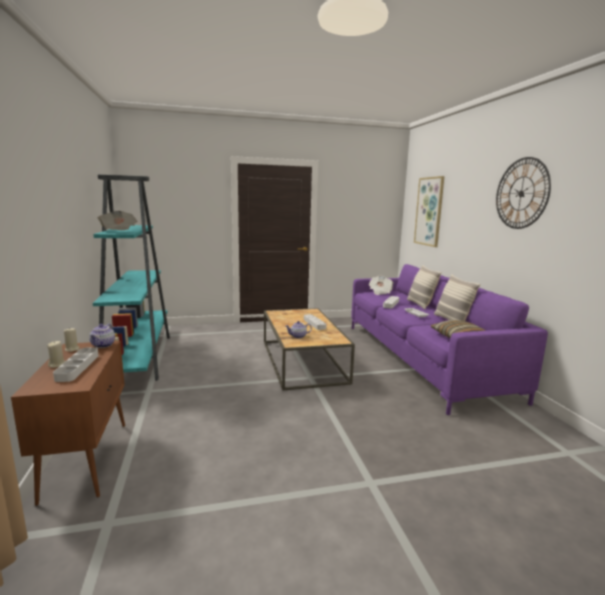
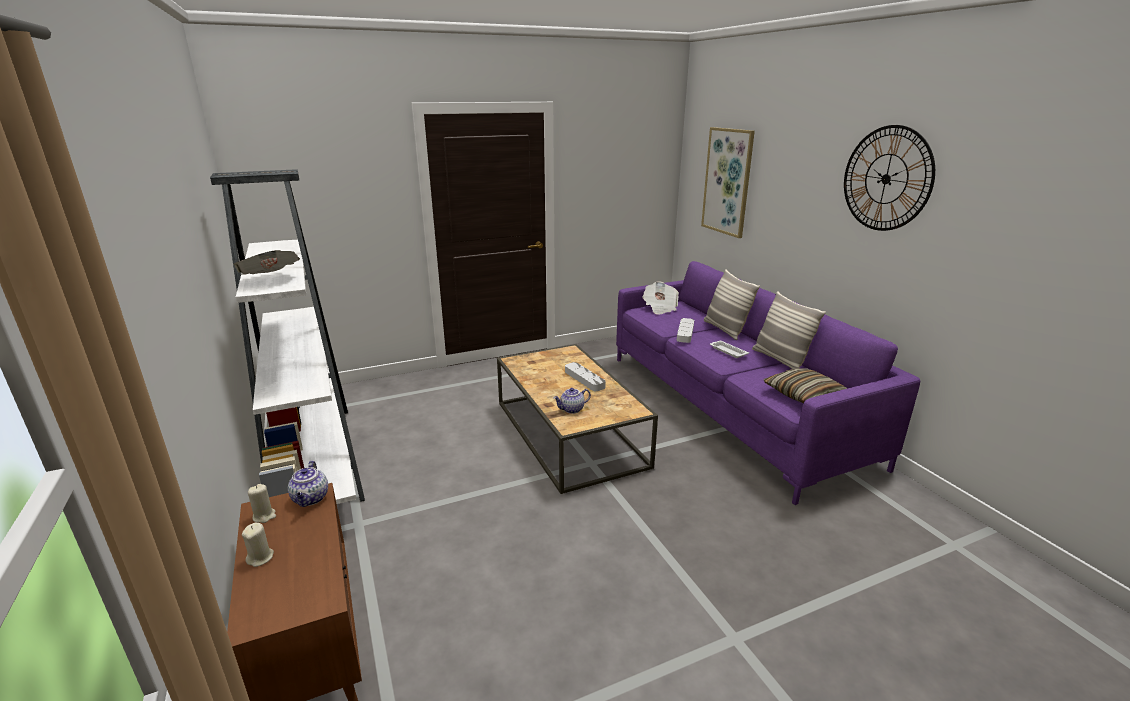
camera: 10 degrees left, 10 degrees up
(78, 367) = (298, 558): grey tray -> none
(138, 357) = (313, 457): turquoise bookcase -> white bookcase

